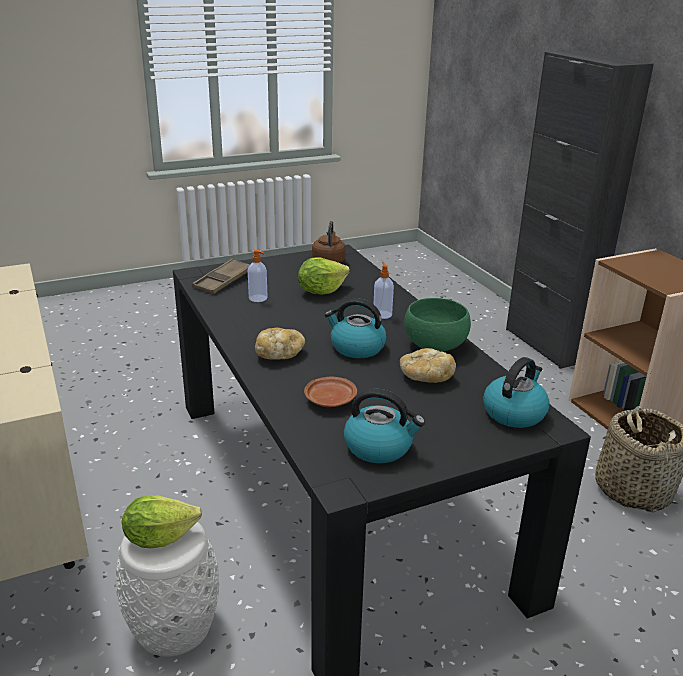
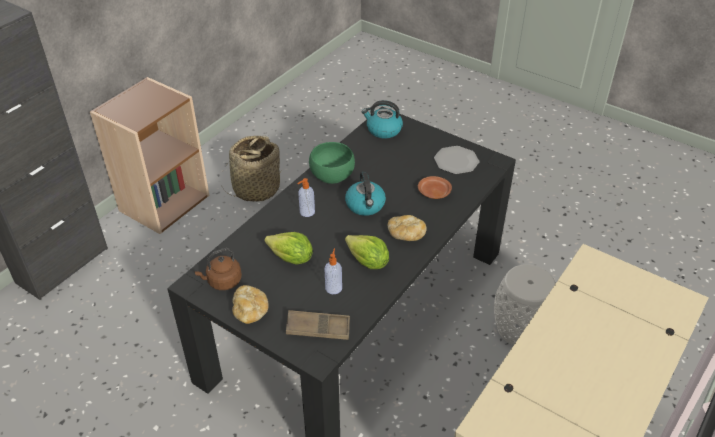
camera: 120 degrees left, 15 degrees up
(159, 537) = (530, 284): lettuce -> lettuce (368, 262)
(379, 447) = (456, 161): kettle -> plate
(425, 377) = (376, 167): bread -> bread (250, 311)

